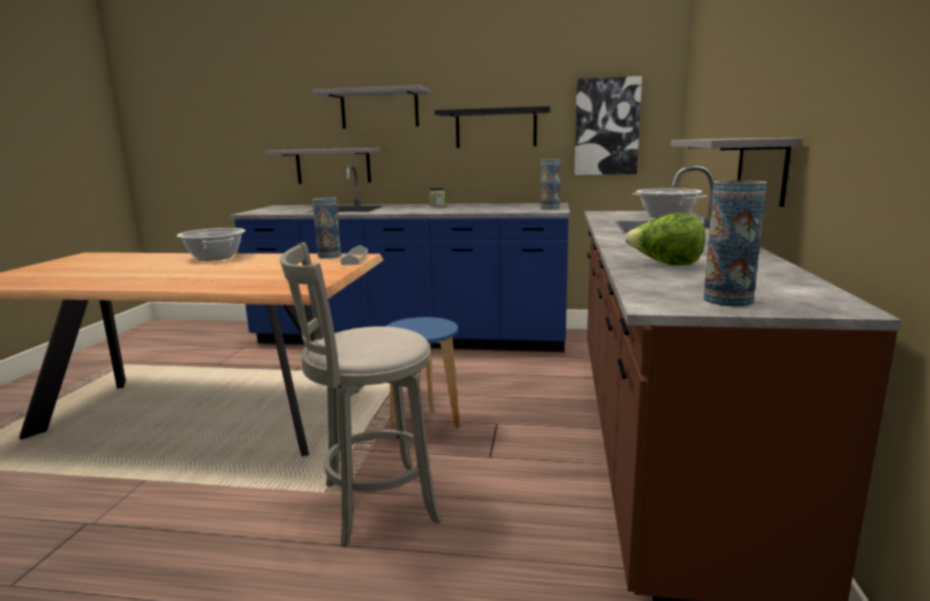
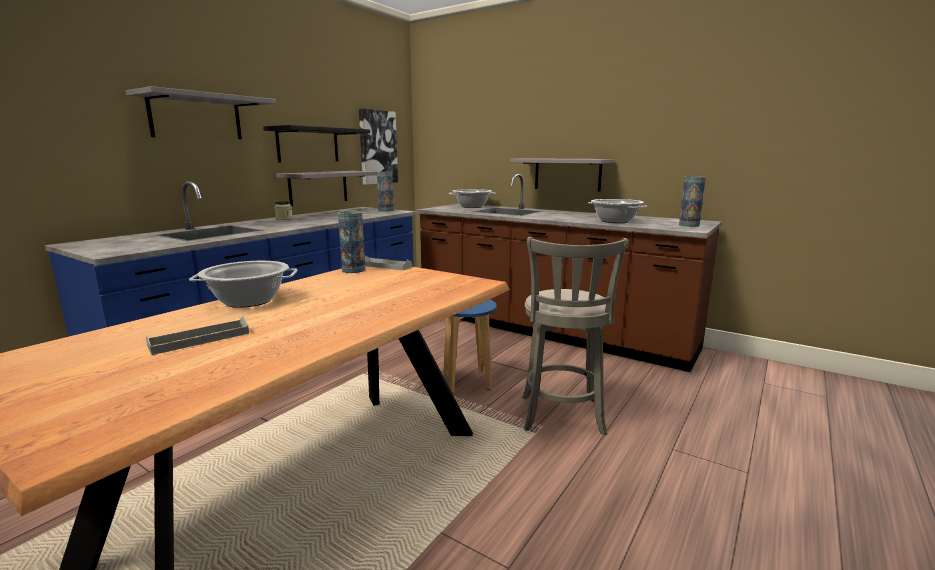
camera: 65 degrees left, 0 degrees up
(123, 267) = (200, 339): none -> grey tray
(333, 166) = (140, 183): grey shelf -> grey shelf (318, 187)
(665, 264) = (615, 221): lettuce -> cooking pot

